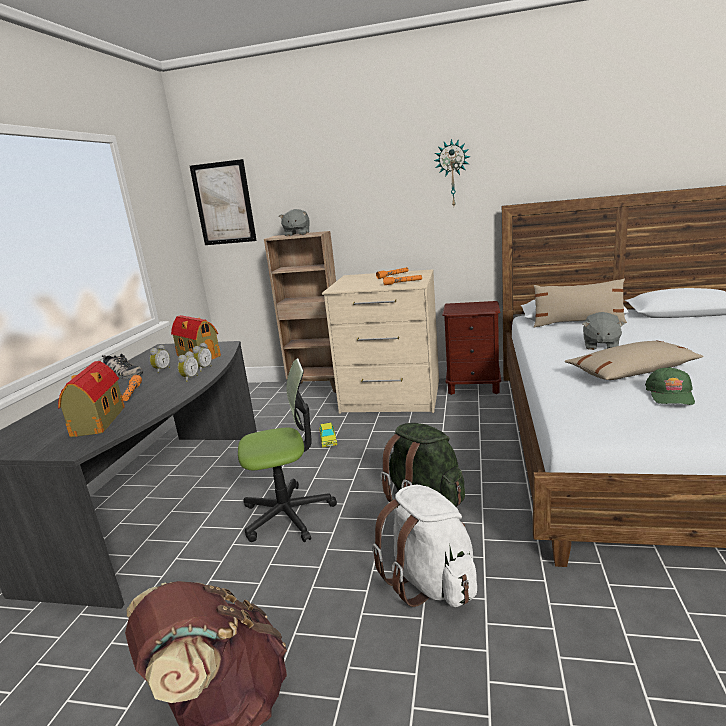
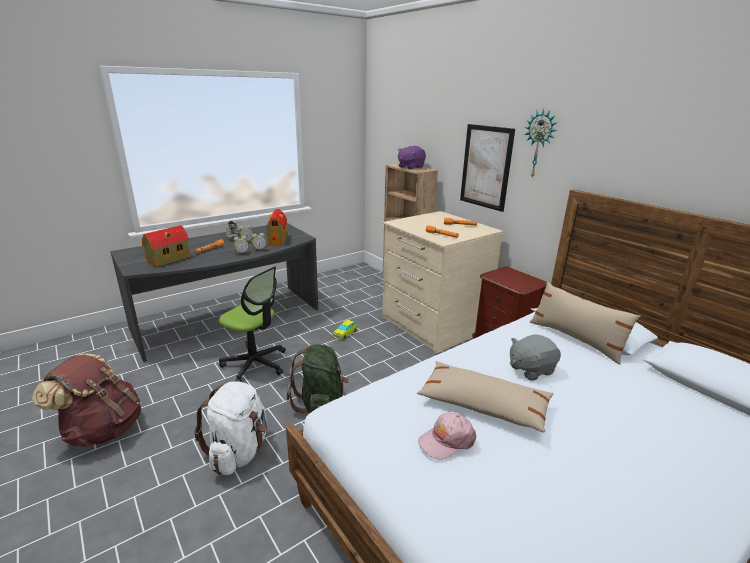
camera: 40 degrees right, 5 degrees up
(223, 203) = (383, 129): picture -> picture (486, 167)
(297, 234) = (410, 167): grey plush toy -> purple plush toy
(670, 394) = (446, 440): green cap -> pink cap

